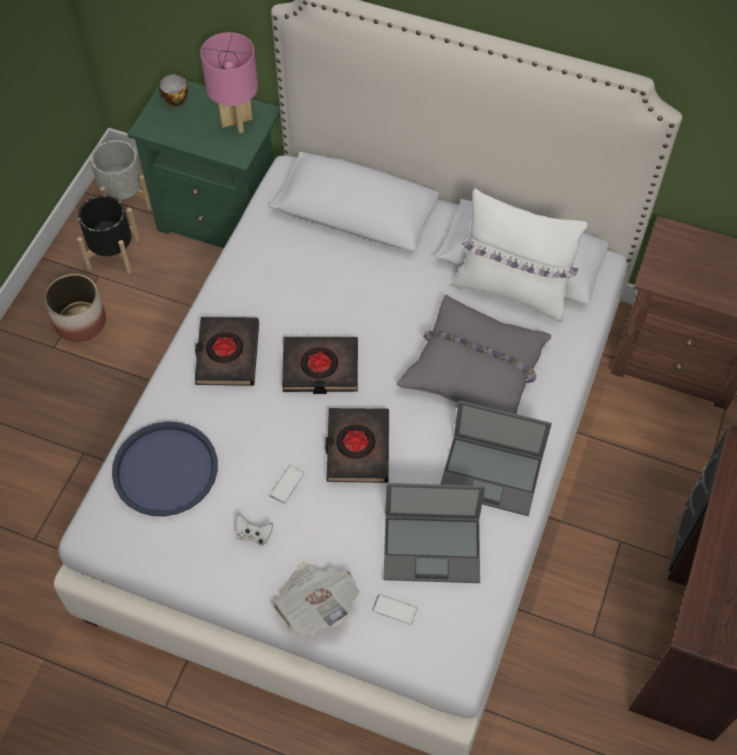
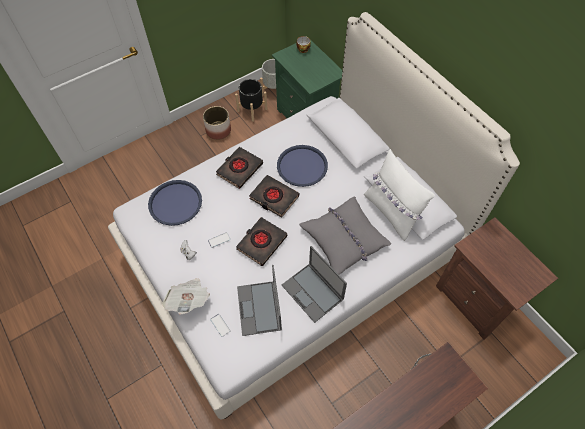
camera: 35 degrees right, 0 degrees up
(237, 121) = (322, 71): pink table lamp -> none
(324, 294) = (302, 166): none -> blue tray
(433, 547) = (259, 308): laptop -> laptop turned 45 degrees clockwise

